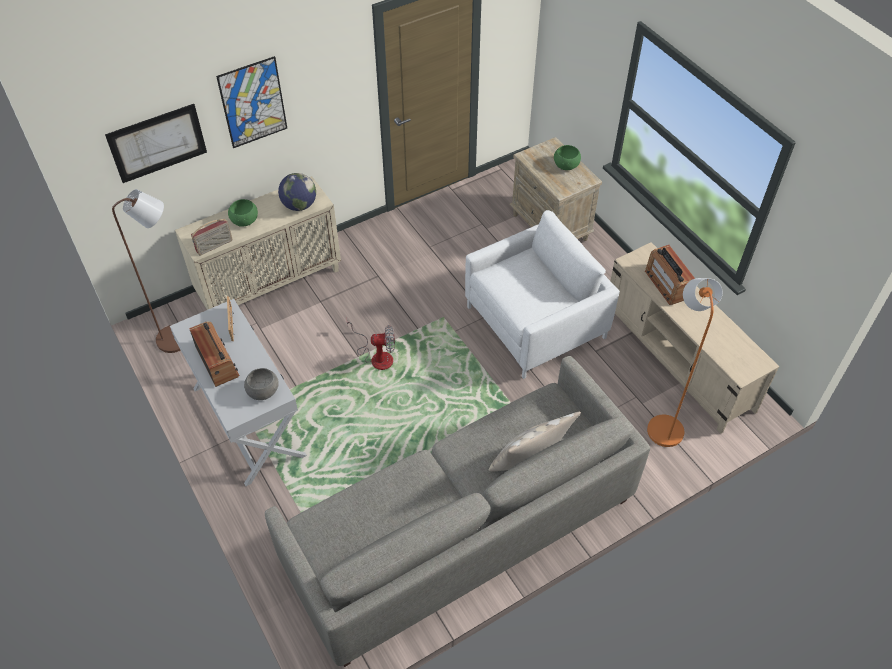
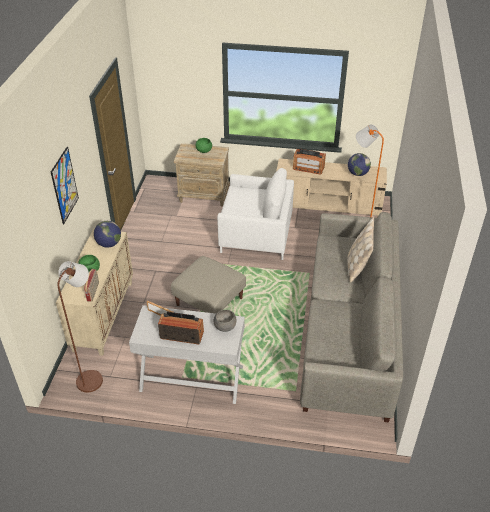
camera: 50 degrees left, 10 degrees down
(157, 143) = (37, 236): picture -> none
(376, 356) = (209, 301): fan -> beige ottoman
(536, 323) = (256, 235): white armchair -> white armchair turned 90 degrees clockwise
(721, 343) = (357, 174): none -> globe

